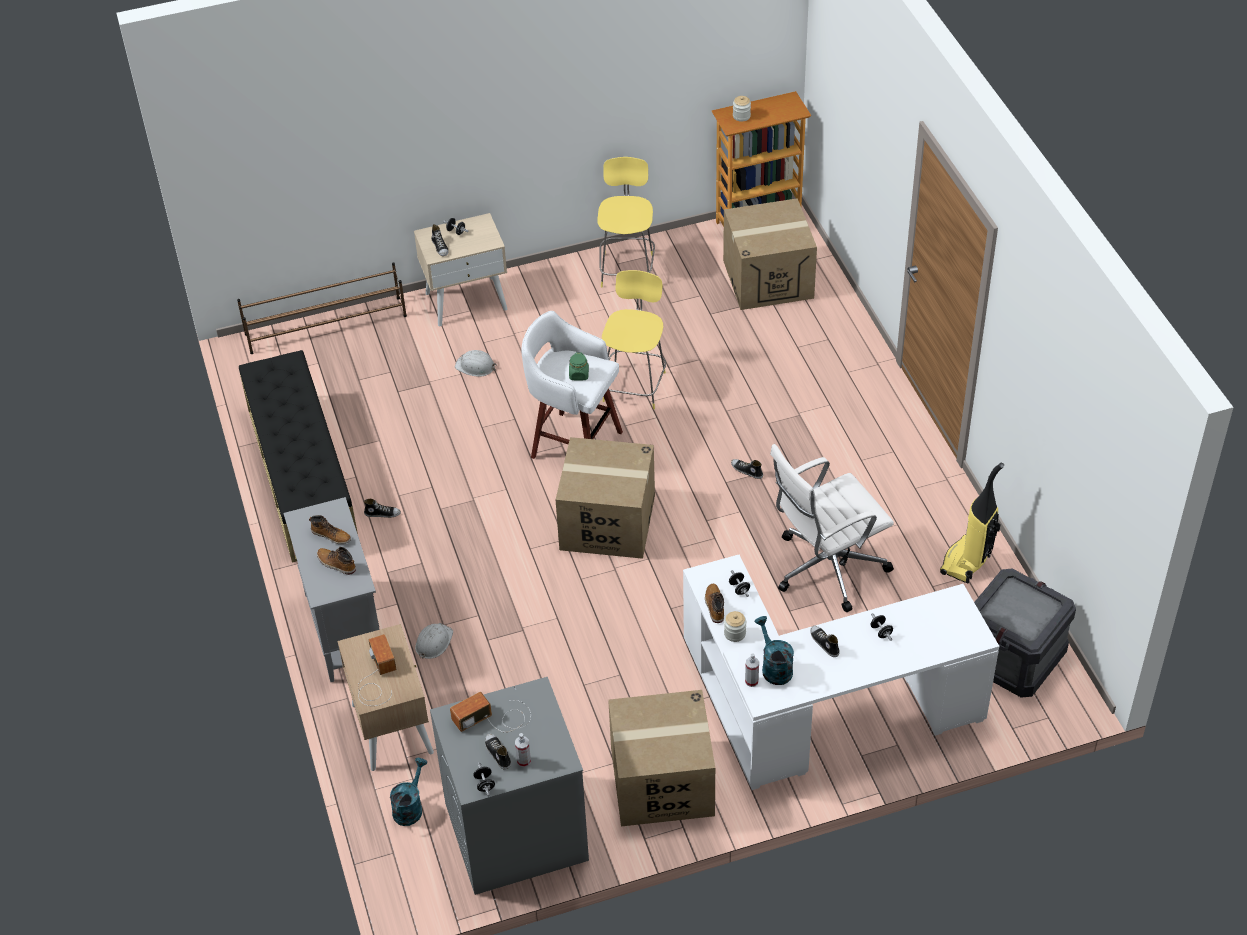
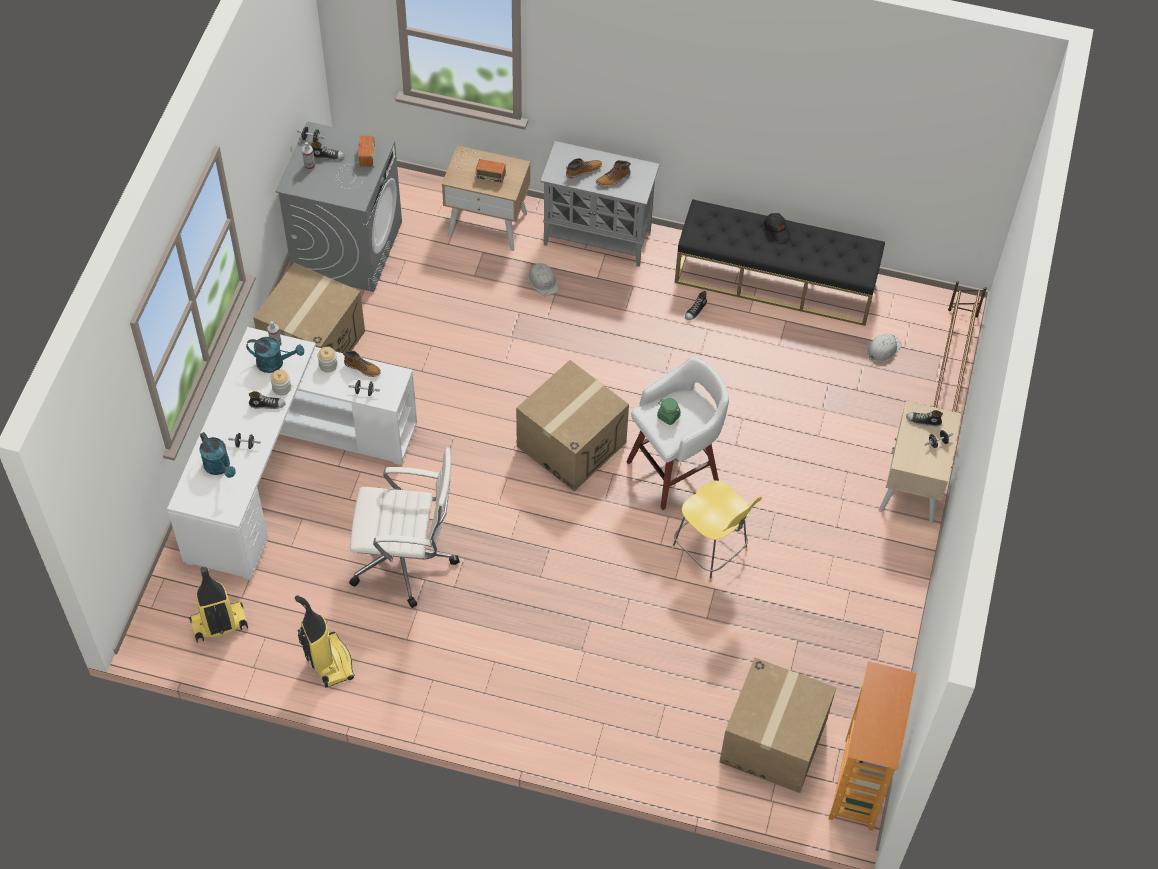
camera: 120 degrees right, 10 degrees up
(280, 436) = (777, 229): none -> black cap
(410, 807) = (416, 204): turquoise watering can -> turquoise watering can (219, 467)
(475, 366) = (820, 450): white hard hat -> white hard hat (883, 349)
(627, 269) = (870, 634): yellow stool -> none
(741, 116) = (888, 693): jar -> jar (281, 388)
(746, 471) = (549, 570): shoe -> none
(826, 568) = (406, 559): white office chair -> white office chair turned 90 degrees clockwise
(1013, 657) = (219, 625): crate -> vacuum cleaner

